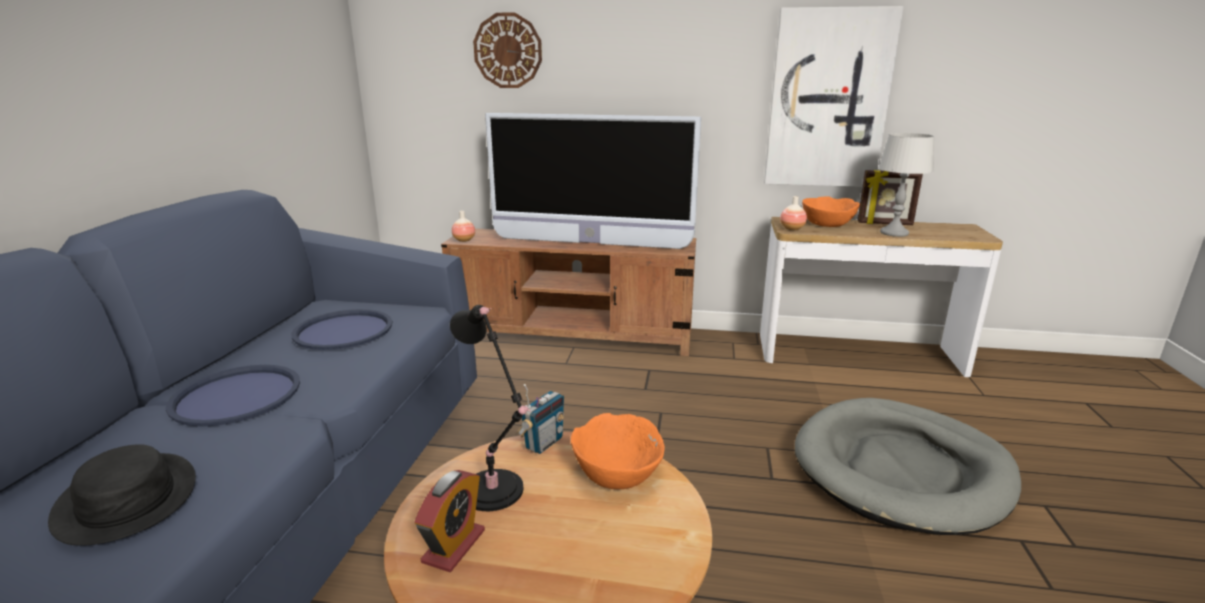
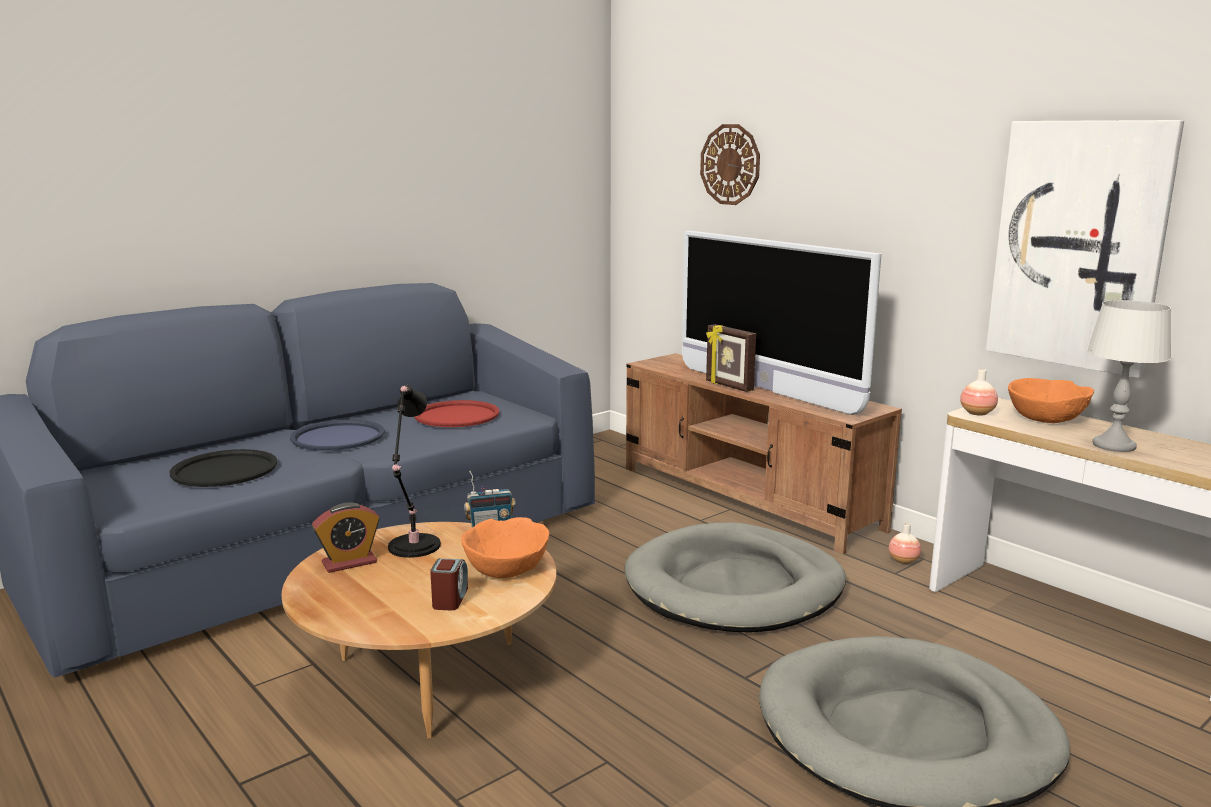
camera: 40 degrees right, 5 degrees down
(126, 499) = (224, 470): black hat -> black tray
(343, 331) = (456, 415): blue tray -> red tray
(464, 240) = (651, 364): vase -> vase (903, 561)
(628, 533) = (450, 599): none -> alarm clock
(663, 408) = (734, 586): none -> grey dog bed
(884, 224) = (1137, 434): picture frame -> picture frame (728, 386)

